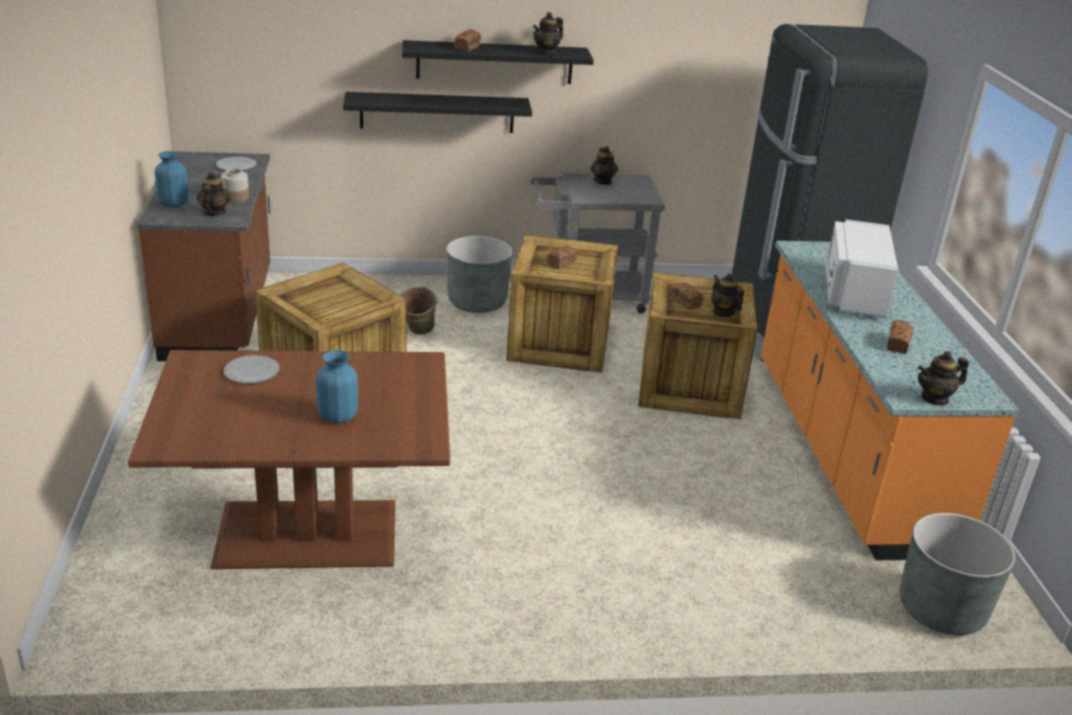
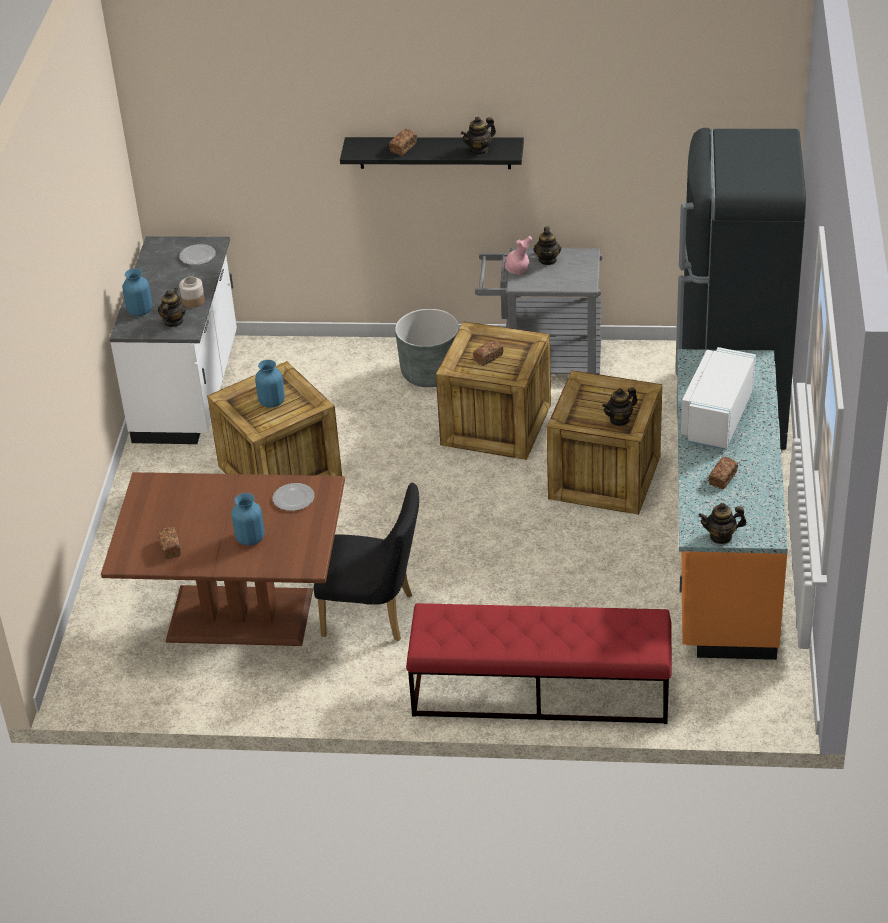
camera: 15 degrees right, 10 degrees up
(220, 315) = (188, 390): brown counter -> white counter
(252, 371) = (192, 495): plate -> plate (294, 498)
(331, 297) = (272, 402): none -> blue vase
(417, 333) = (365, 412): green bucket -> none
(437, 112) = (384, 196): black shelf -> none
(479, 528) = (375, 615): none -> black chair
(577, 187) = (517, 271): none -> pink vase
(685, 302) = (589, 407): bread -> bread (170, 548)
(710, 607) = (539, 691): none -> red bench
(723, 312) = (619, 419): teapot -> teapot turned 105 degrees counterclockwise
(941, 609) = (730, 702): grey planter -> none

